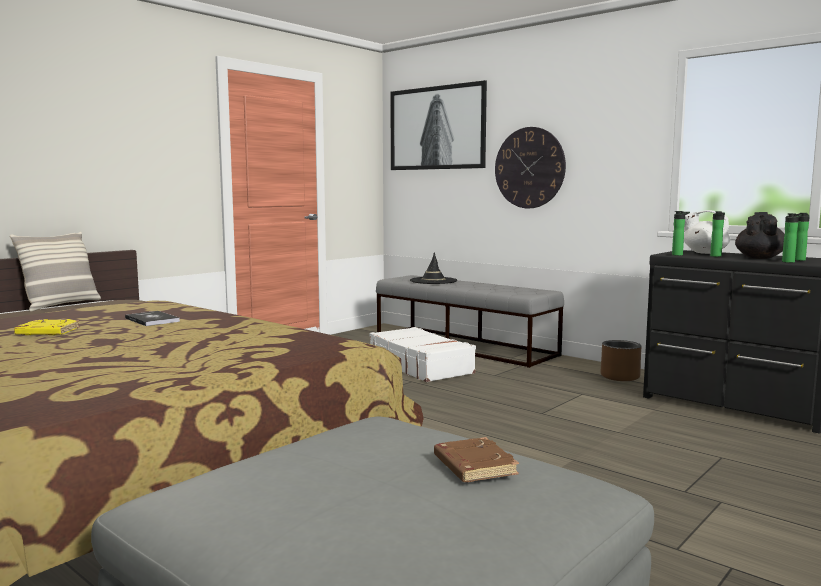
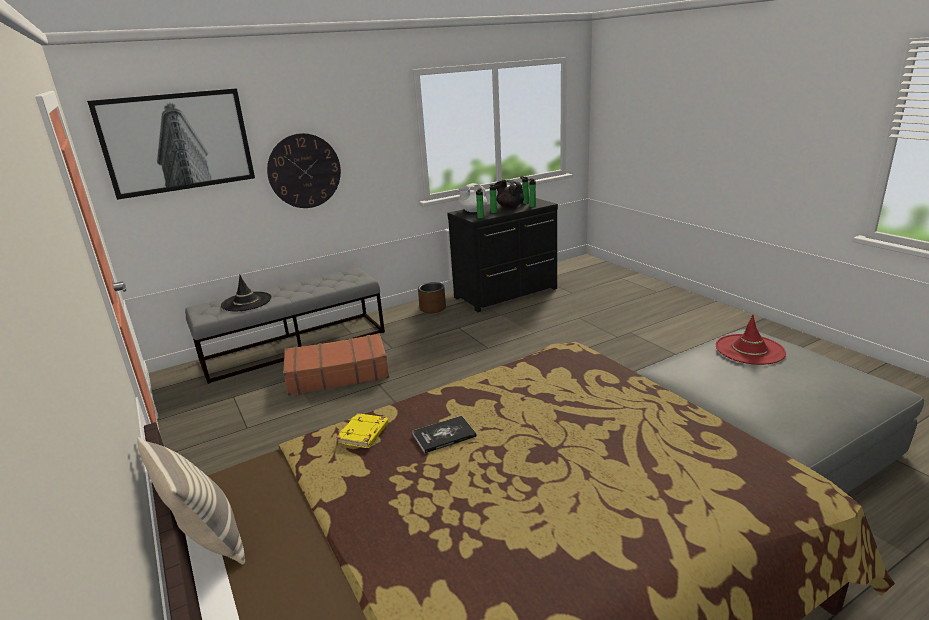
camera: 70 degrees left, 15 degrees up
(47, 332) = (480, 499): yellow book -> yellow book (364, 434)
(421, 366) = (337, 374): white suitcase -> brown suitcase
(473, 466) = (749, 350): brown book -> red hat

